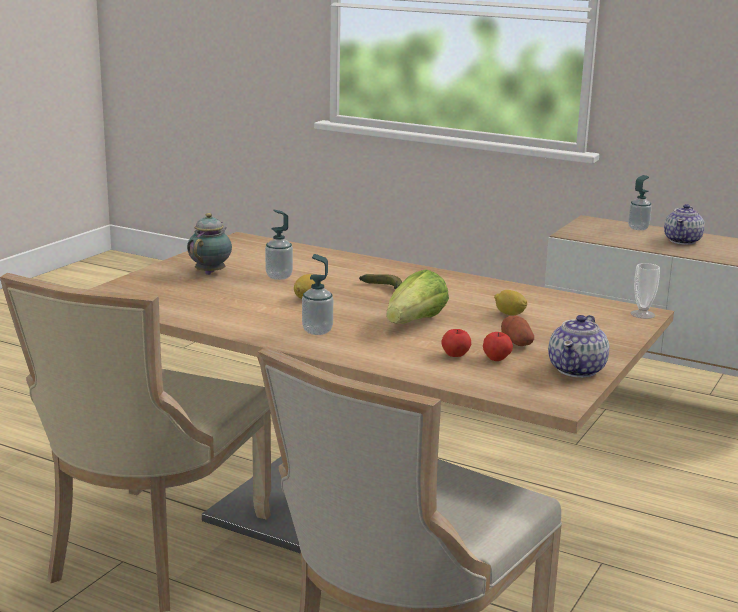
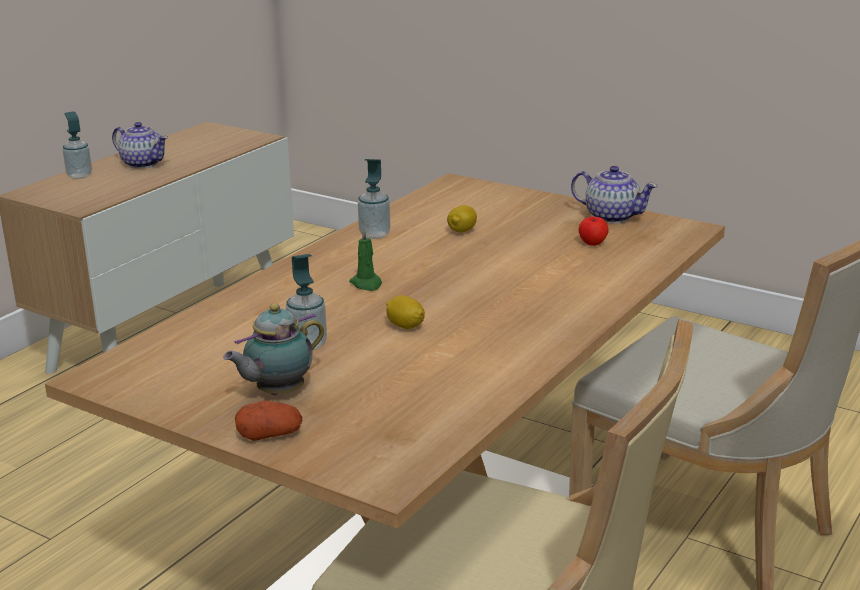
camera: 85 degrees left, 5 degrees up
(211, 272) = (277, 393): teapot -> teapot turned 60 degrees counterclockwise
(317, 331) = (525, 320): soap dispenser -> soap dispenser (374, 235)
(384, 288) = (367, 284): banana -> green candle
(415, 323) = (492, 272): lettuce -> none
(455, 355) = (588, 259): apple -> none
(517, 343) = (546, 233): potato -> potato (270, 435)
(642, 314) = (461, 183): cup -> none

